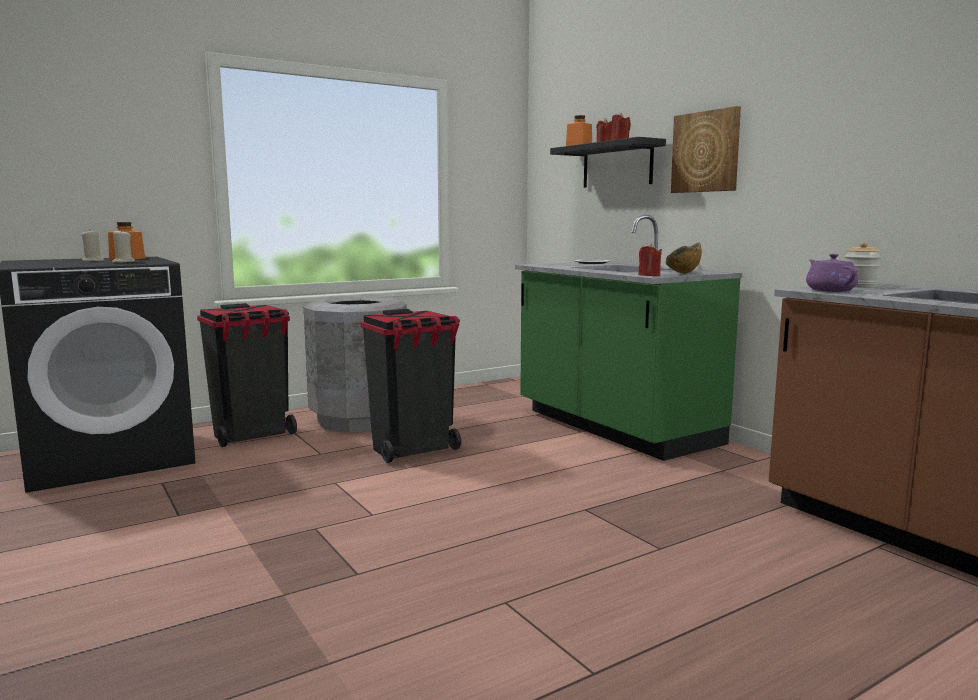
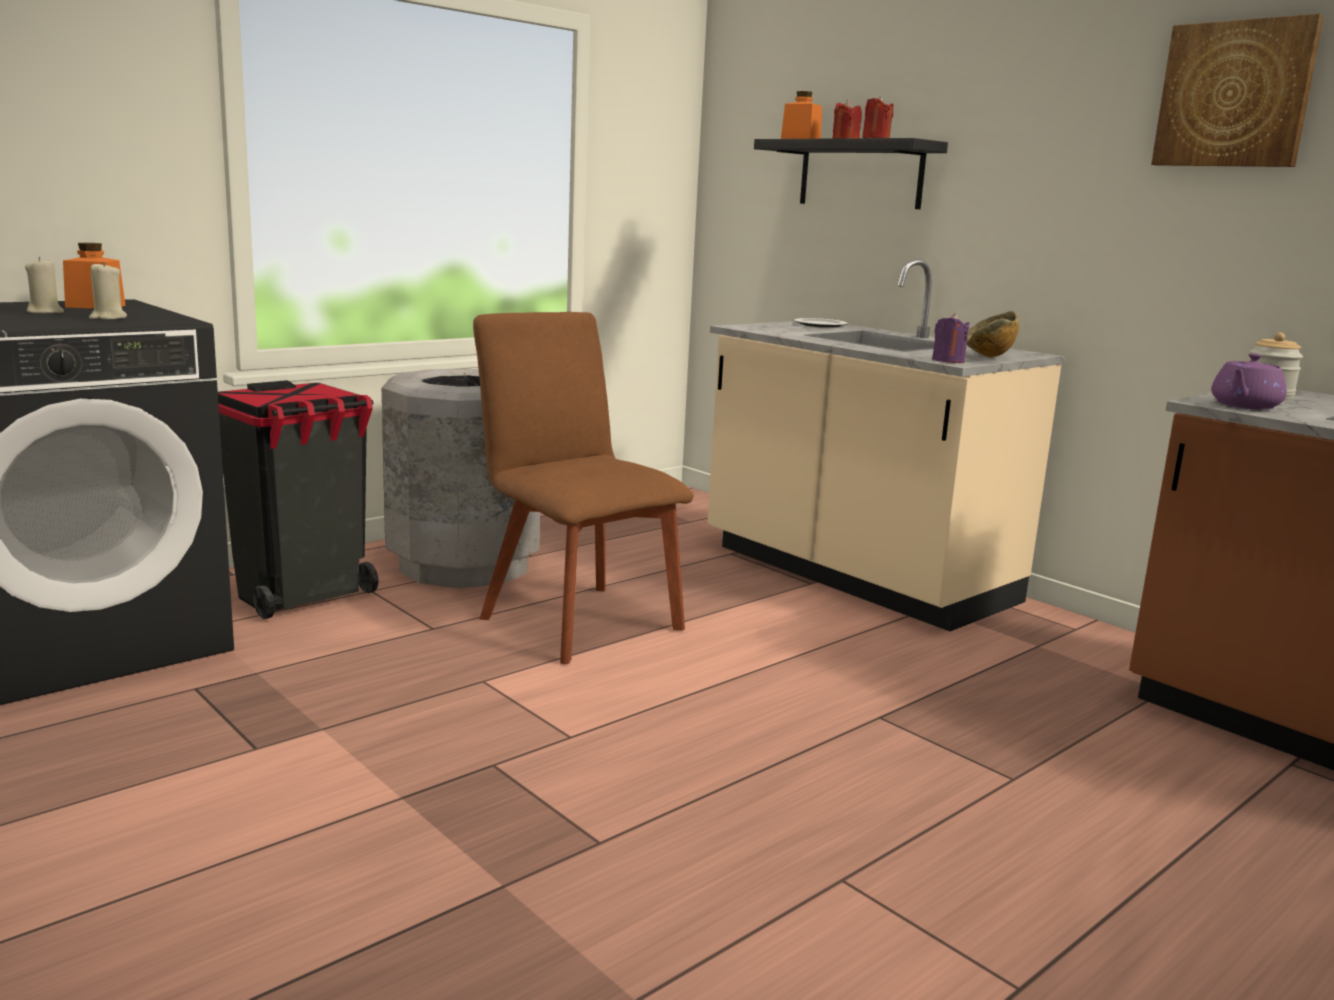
camera: 10 degrees left, 5 degrees up
(413, 450) = (576, 620): black trash can -> brown chair
(614, 427) = (855, 575): green counter -> beige counter
(649, 275) = (948, 361): red candle -> purple candle
(706, 152) = (1015, 169): picture -> picture (1235, 95)
(829, 290) = (1244, 406): purple teapot -> purple teapot turned 120 degrees counterclockwise

